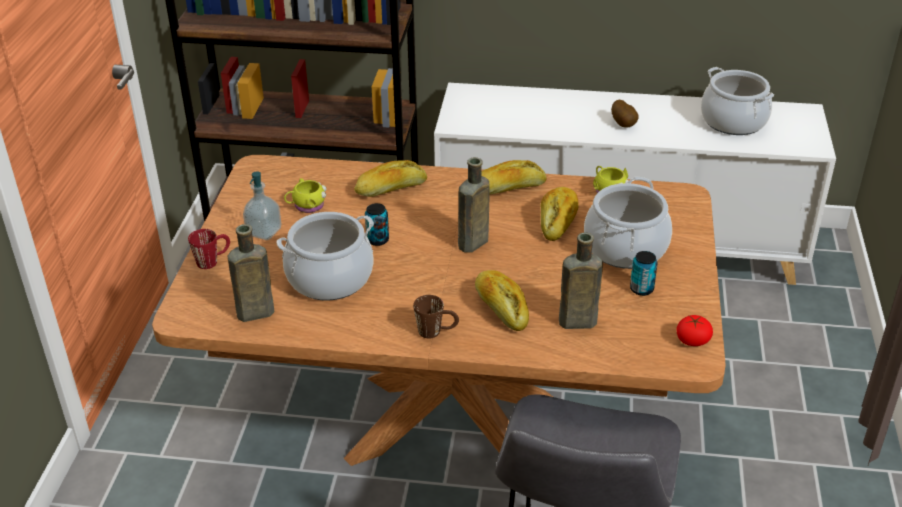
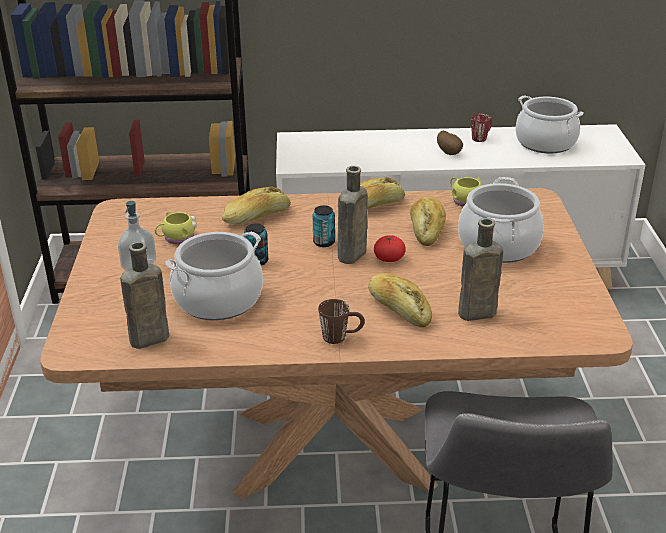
camera: 10 degrees left, 5 degrees down
(213, 260) = (92, 295): red mug -> red mug (481, 137)
(641, 289) = (527, 279): can -> can (324, 242)
(692, 340) = (592, 318): tomato -> tomato (389, 258)

